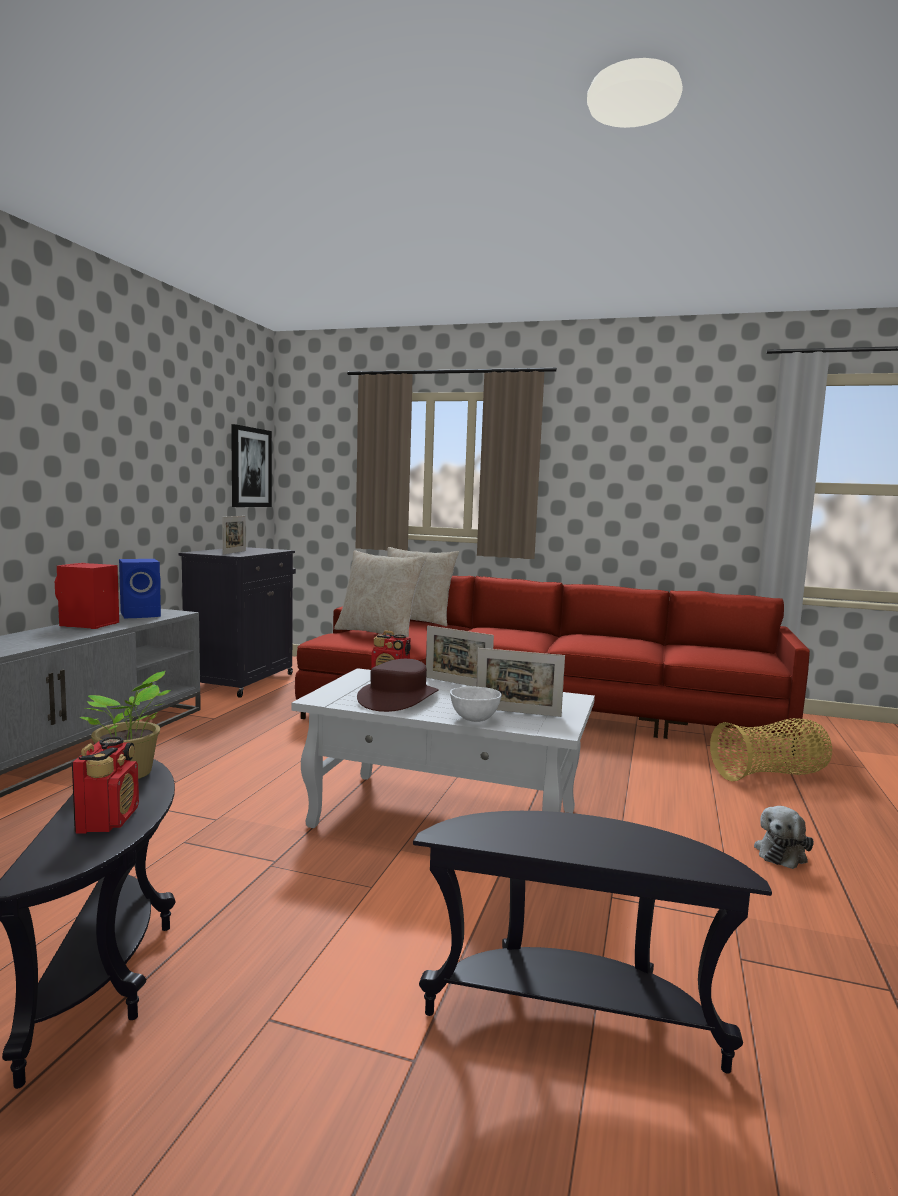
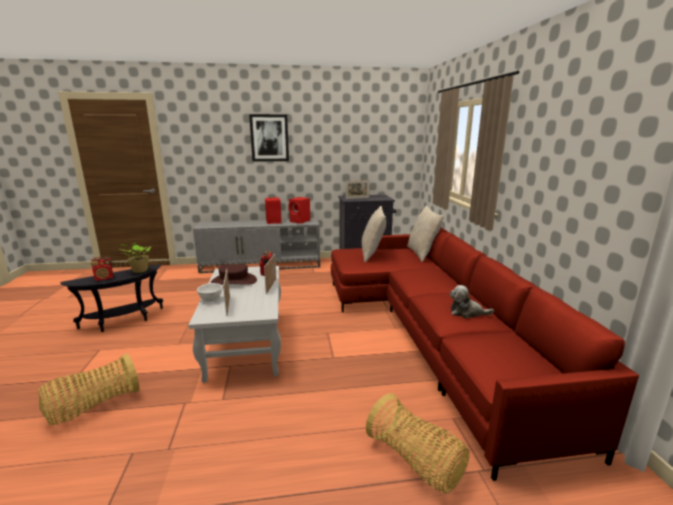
camera: 65 degrees right, 10 degrees up
(142, 615) = (300, 221): blue speaker -> red speaker
(250, 467) = (398, 152): picture -> picture (269, 138)
(572, 1015) = (93, 406): black side table -> basket
(782, 853) = (262, 469): plush toy -> plush toy (467, 312)

